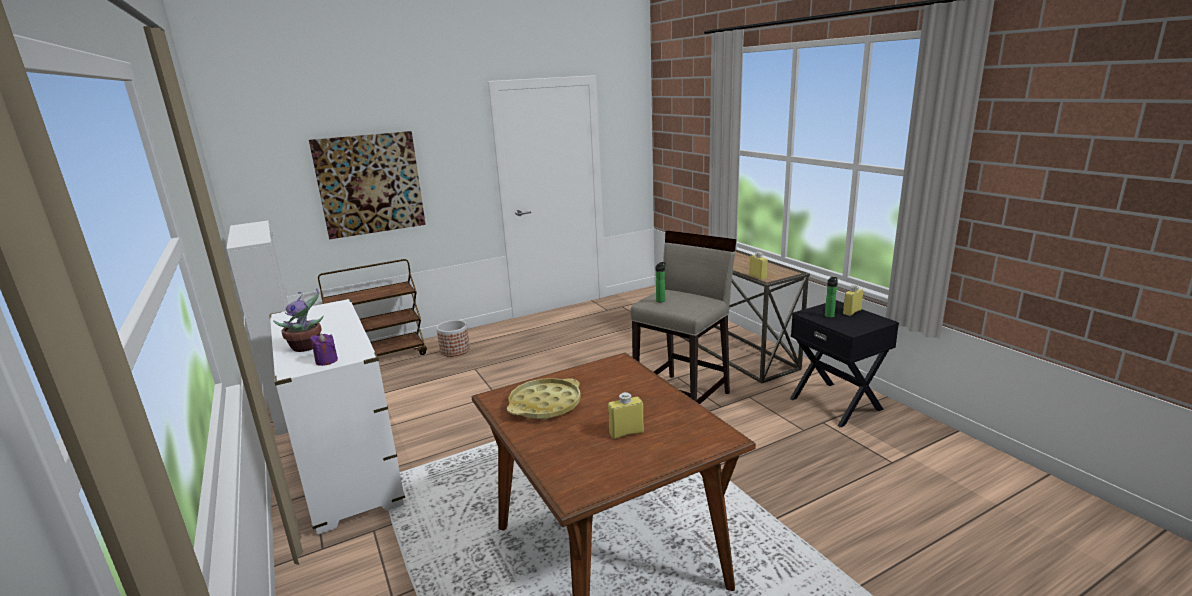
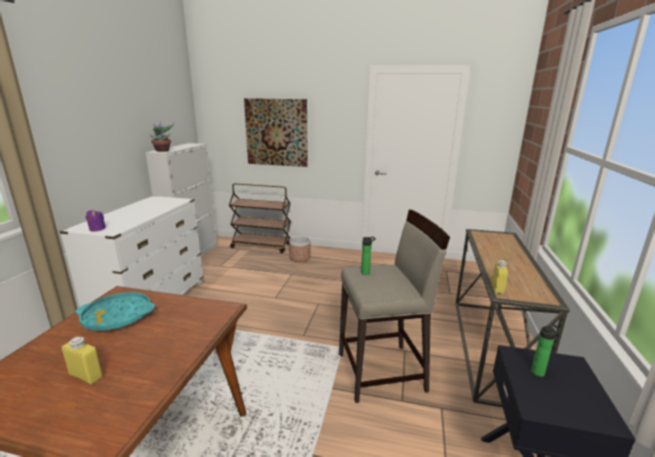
camera: 40 degrees right, 0 degrees up
(307, 347) = (114, 218): potted plant -> potted plant (163, 151)
(545, 405) = (117, 316): yellow tray -> turquoise tray
(852, 312) = (579, 384): yellow bottle -> none

